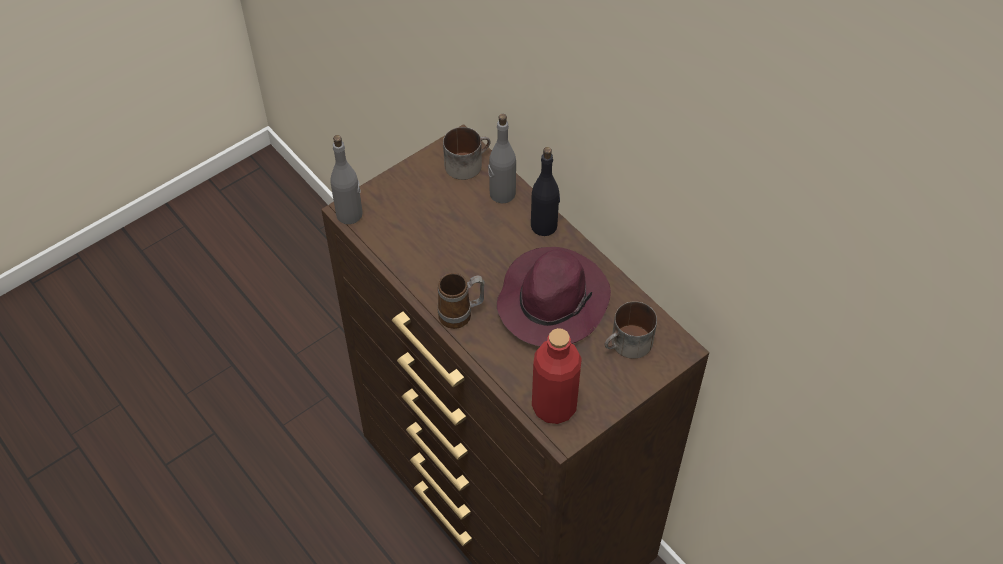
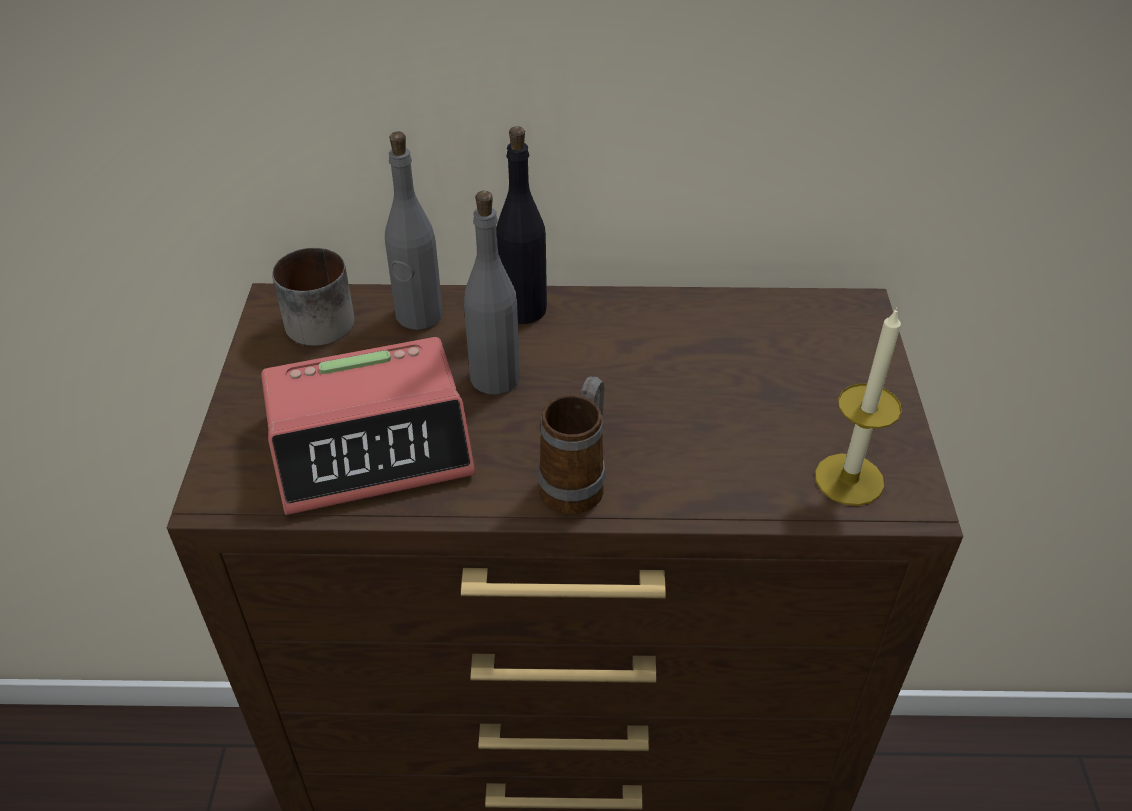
camera: 50 degrees left, 10 degrees down
(350, 214) = (228, 497): grey bottle -> grey bottle (495, 377)
(416, 235) = (371, 443): none -> alarm clock
(552, 300) = (657, 373): purple hat -> none
(554, 406) = (849, 479): red bottle -> candle
(628, 345) = (808, 347): mug -> none

